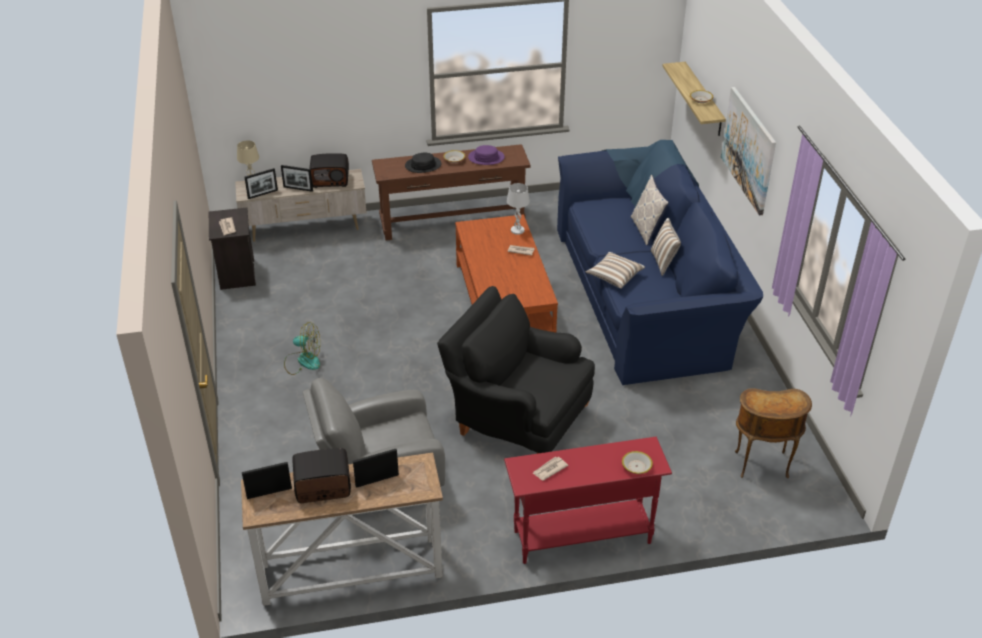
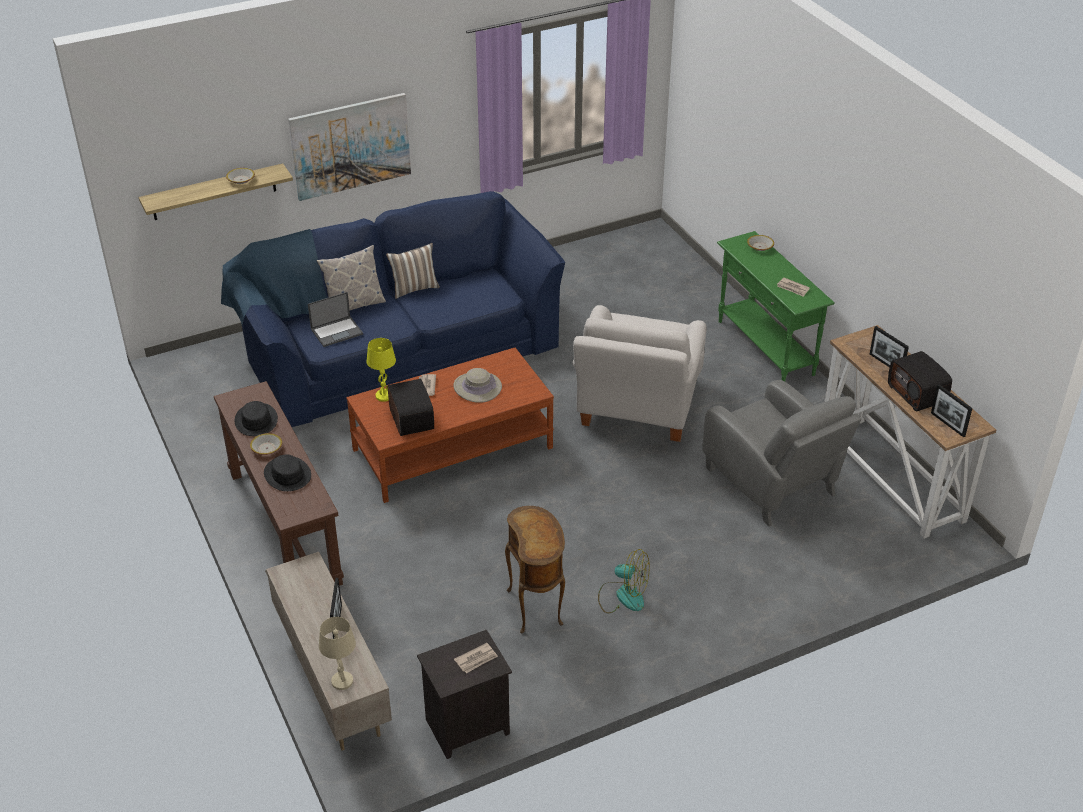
camera: 105 degrees left, 0 degrees up
(262, 194) = (362, 661): picture frame -> none
(303, 361) = (623, 596): fan -> fan turned 120 degrees clockwise
(330, 180) = (305, 593): radio -> radio (410, 419)
(486, 158) = (256, 420): purple hat -> black hat
(509, 275) = (477, 387): none -> beige hat
(516, 418) = (637, 408): black armchair -> white armchair
(517, 230) = (384, 396): white table lamp -> yellow table lamp
(581, 536) = (765, 348): red console table -> green console table
(608, 216) = (337, 331): none -> laptop
(614, 277) = (454, 315): pillow -> none
(762, 466) = (628, 263): brown side table -> brown side table (537, 608)

